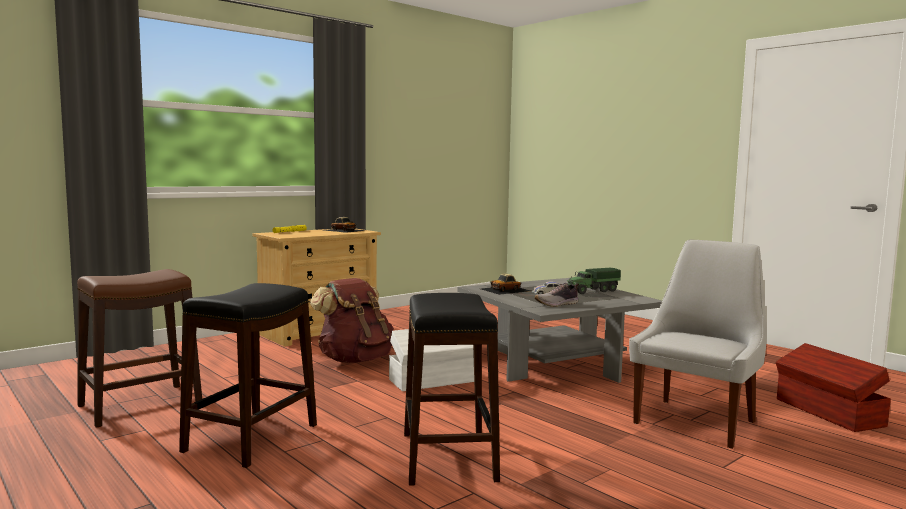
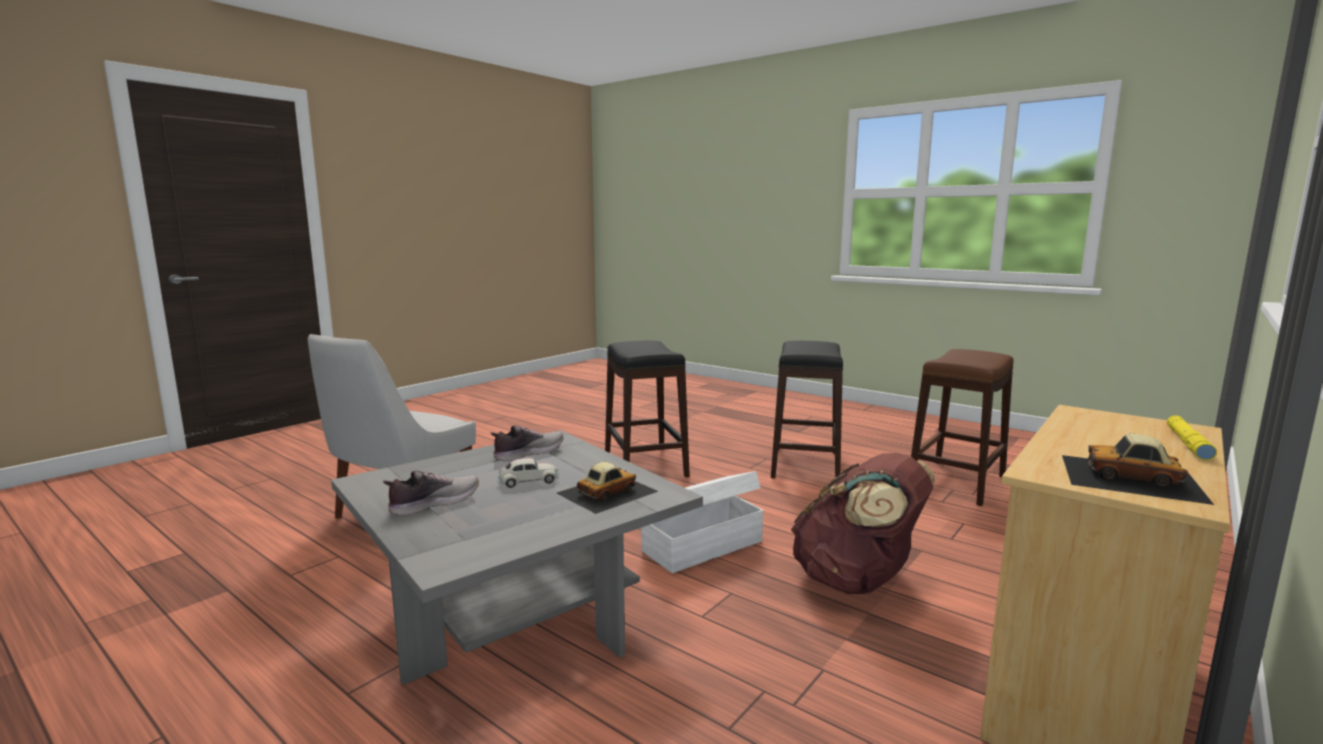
camera: 170 degrees right, 5 degrees up
(591, 291) = (433, 503): toy truck -> shoe
(828, 413) = (213, 540): brown storage box -> none

